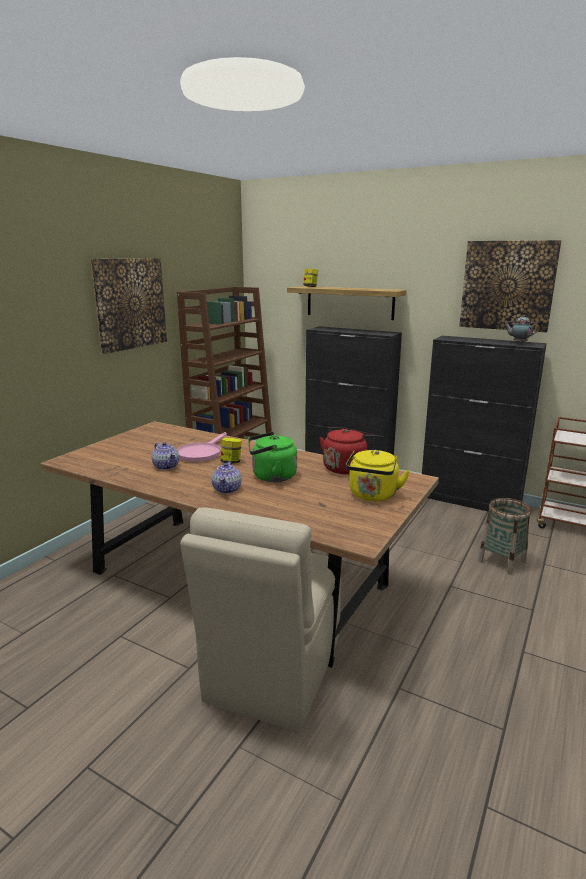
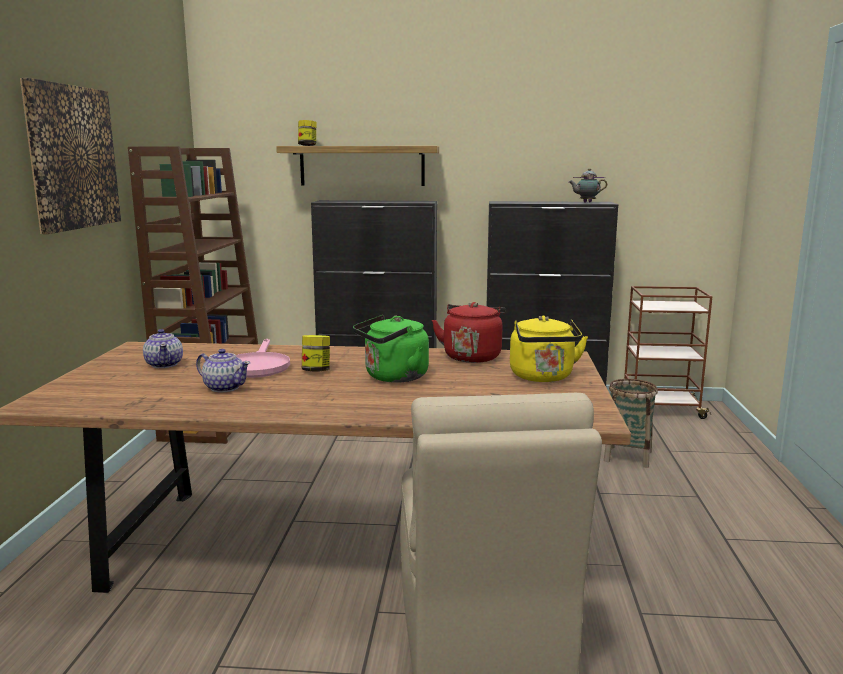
camera: 25 degrees left, 5 degrees down
(227, 489) = (353, 398): teapot -> teapot (164, 364)
(507, 285) = (562, 137): picture -> none

